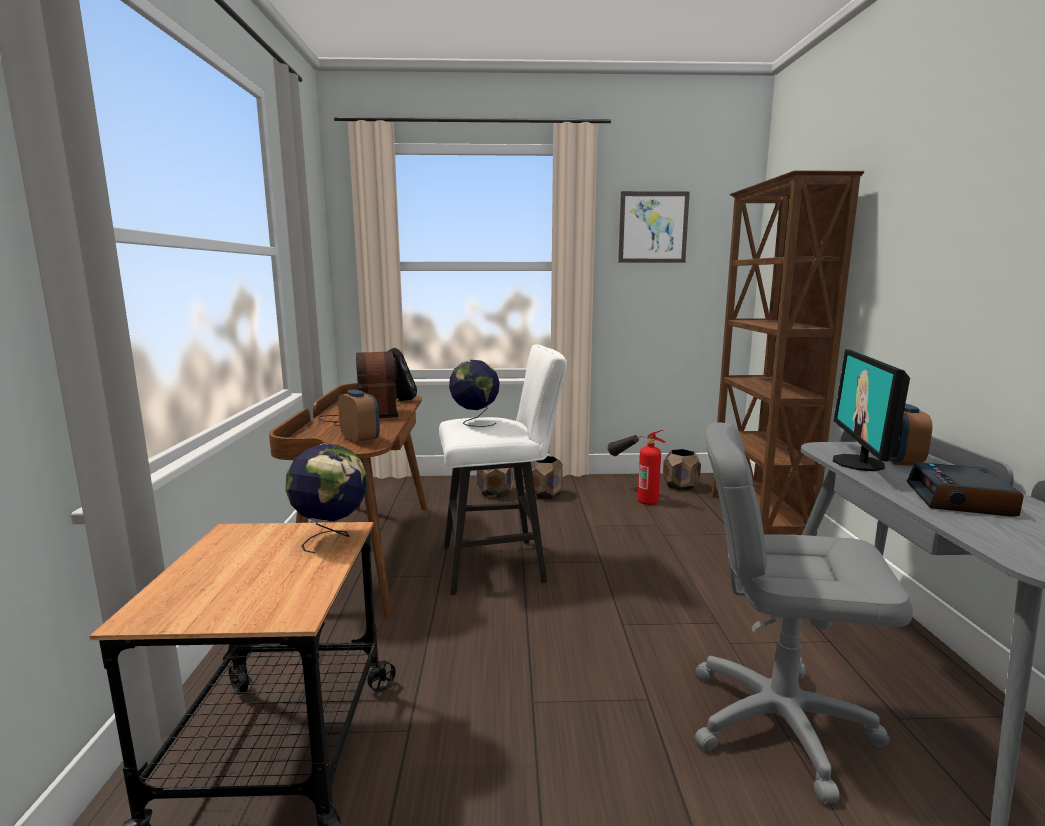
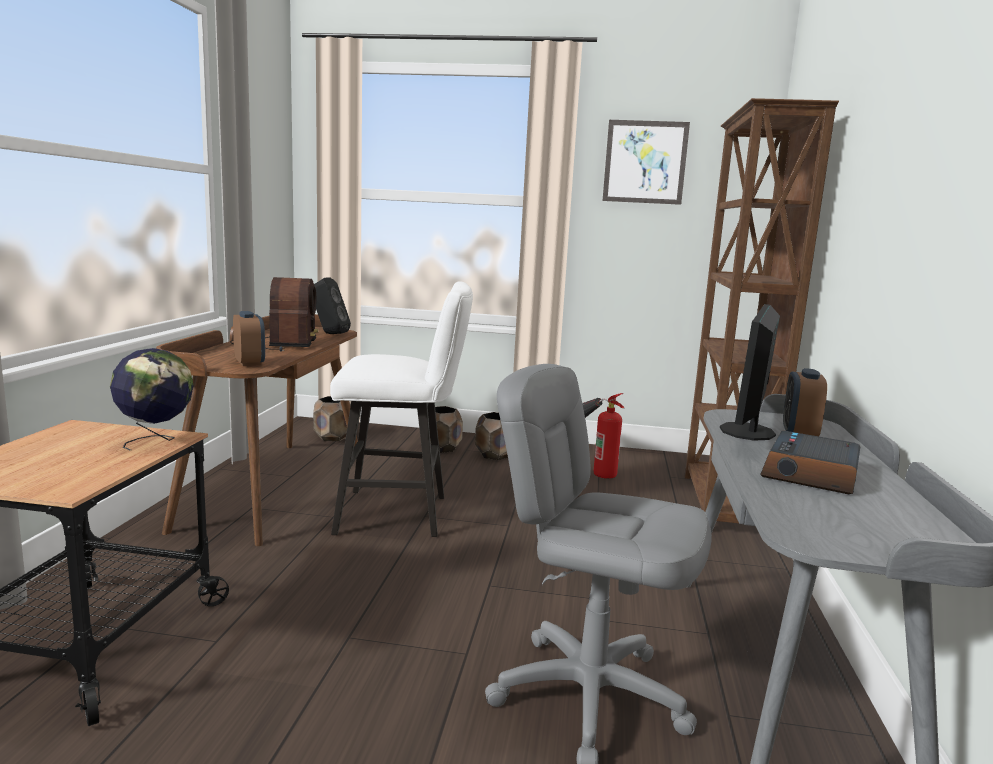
camera: 10 degrees right, 0 degrees up
(474, 422) = (376, 358): globe -> none
(681, 486) = (655, 464): brown planter -> brown planter (333, 437)

